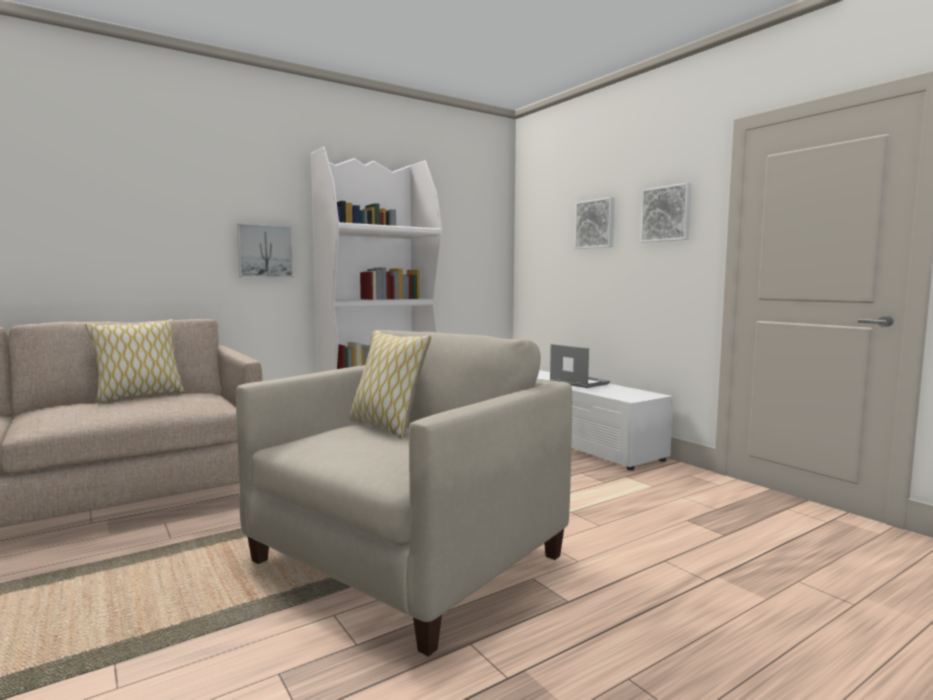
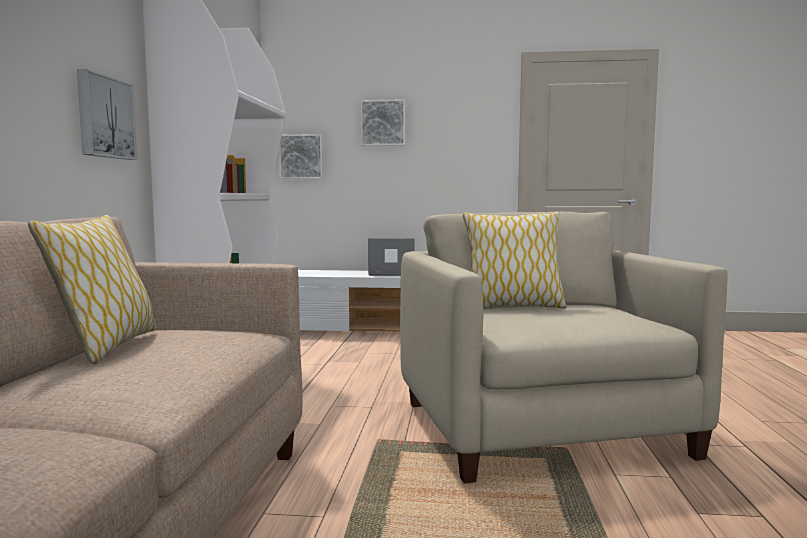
camera: 50 degrees left, 0 degrees up
(666, 214) = (463, 120): picture -> picture (301, 157)

